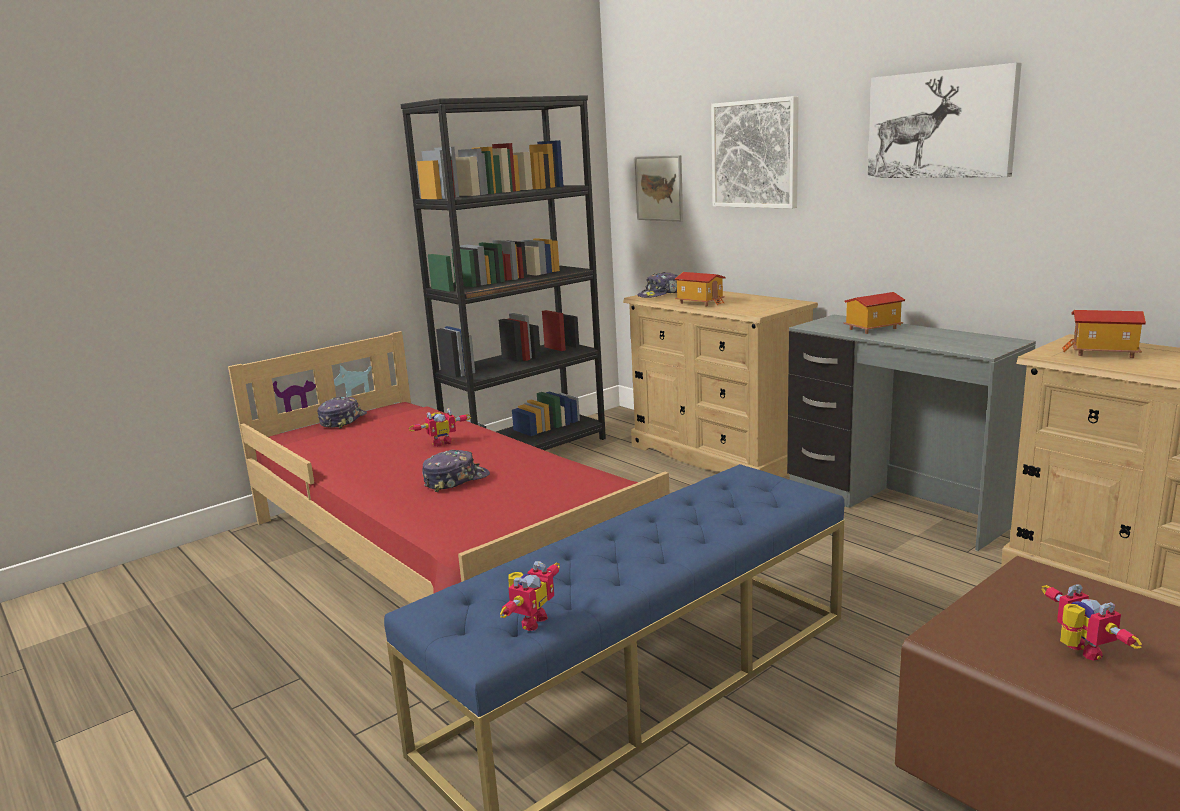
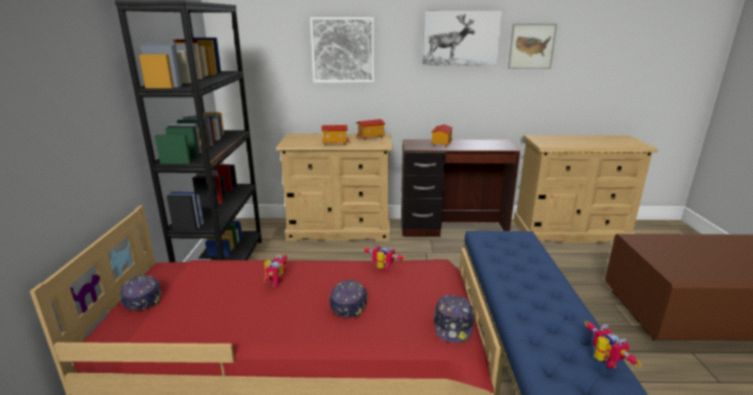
camera: 50 degrees left, 5 degrees up
(659, 188) = (263, 71): picture -> picture (531, 46)
(661, 295) = (295, 141): cap -> cap (453, 325)
(894, 506) = (453, 229): grey desk -> brown desk
(1078, 652) = (701, 262): toy robot -> toy robot (382, 269)
(1103, 353) = (556, 141): toy house -> toy house (370, 137)

